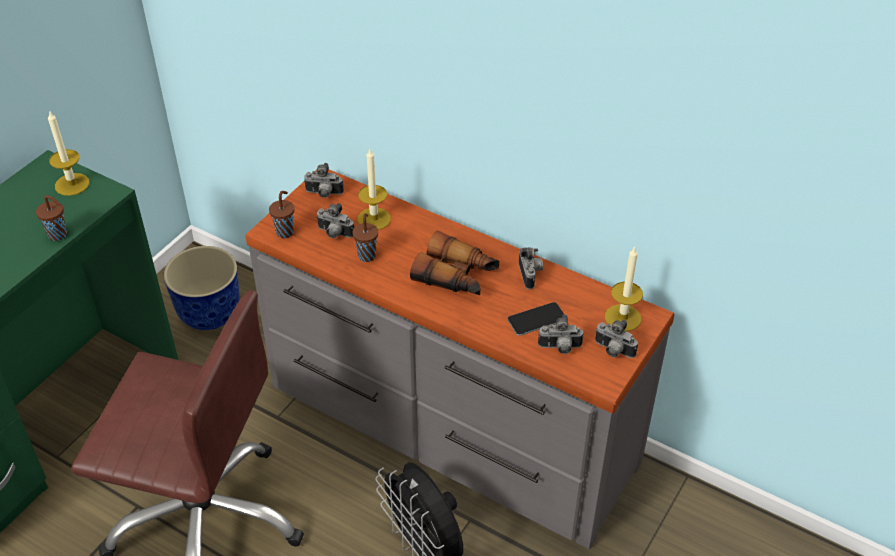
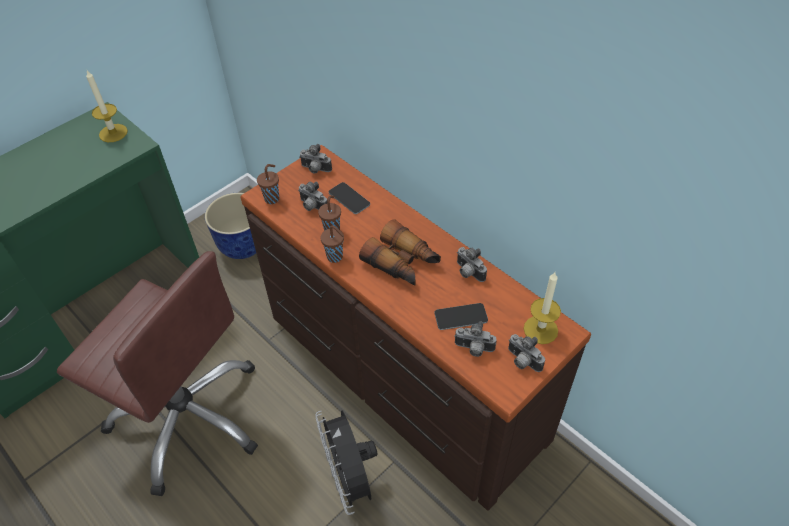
camera: 15 degrees right, 5 degrees up
(59, 235) = (86, 175): brown cup -> brown cup (335, 257)
(374, 219) = (349, 198): candle -> phone
(449, 426) = (400, 375): grey dresser -> brown dresser
(530, 275) = (468, 273): camera -> camera turned 135 degrees clockwise

